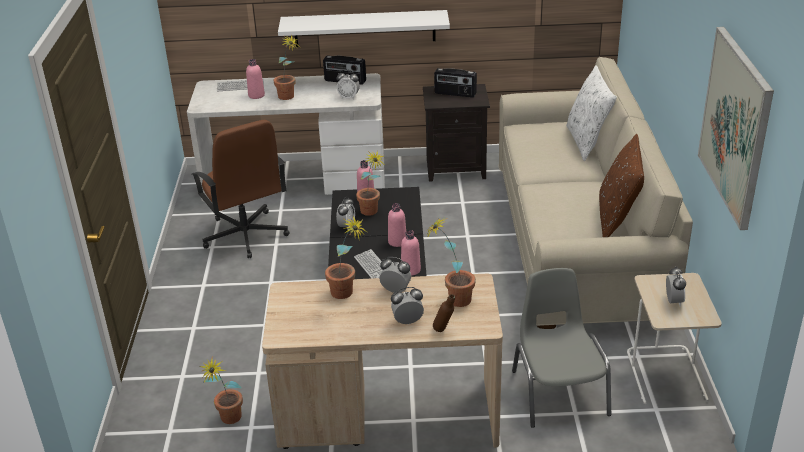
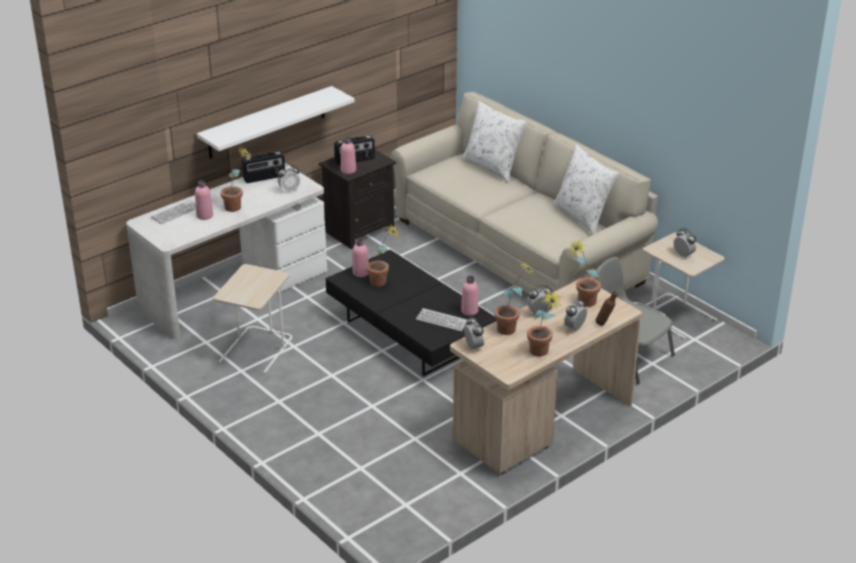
camera: 40 degrees left, 0 degrees up
(228, 421) = (439, 478): potted plant -> potted plant (541, 354)
(245, 235) = (257, 350): brown office chair -> beige side table
(346, 226) = (377, 300): alarm clock -> alarm clock (473, 347)
(397, 242) = (432, 295): pink bottle -> pink bottle (348, 170)
(617, 219) = (583, 216): brown pillow -> white pillow
(735, 126) = (705, 113): picture -> none

